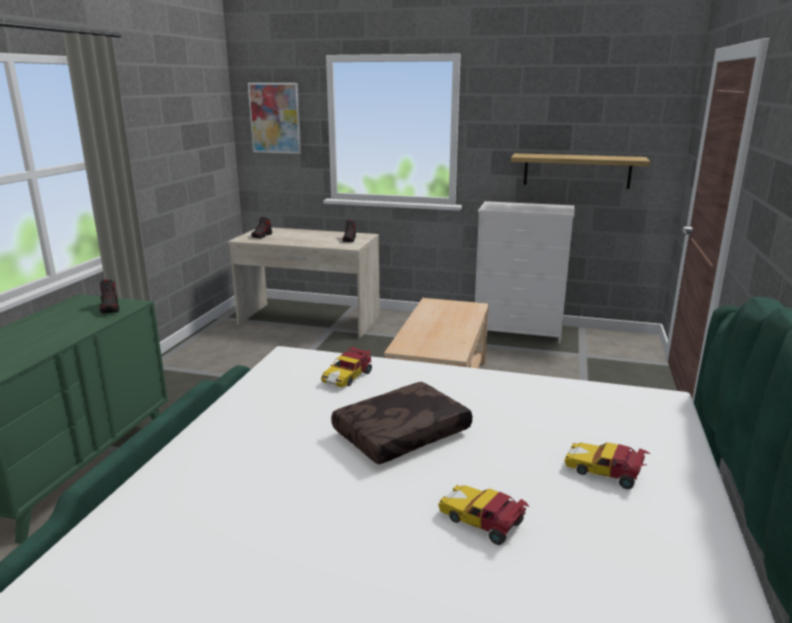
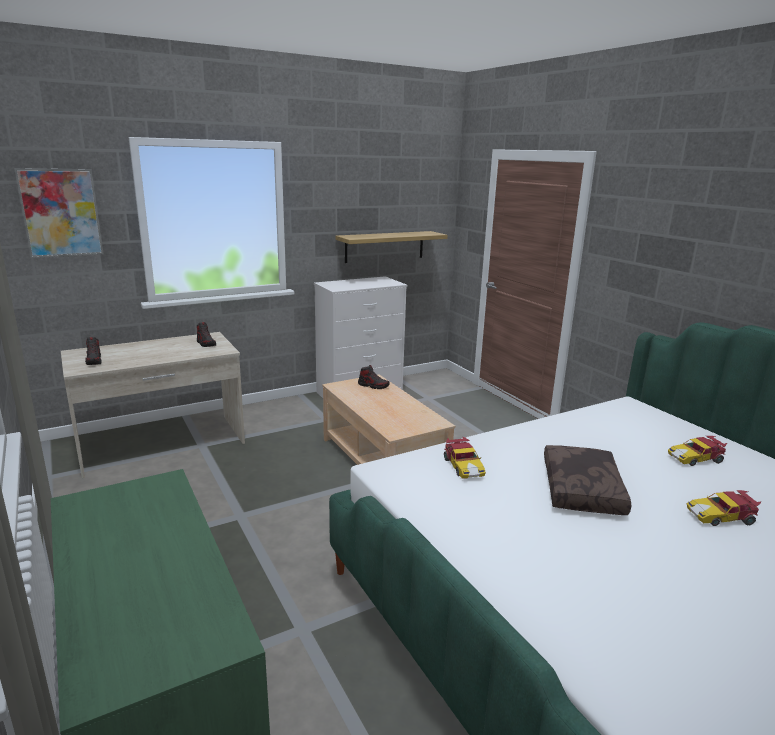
camera: 45 degrees left, 0 degrees up
(110, 308) = (152, 496): shoe -> shoe (373, 386)

